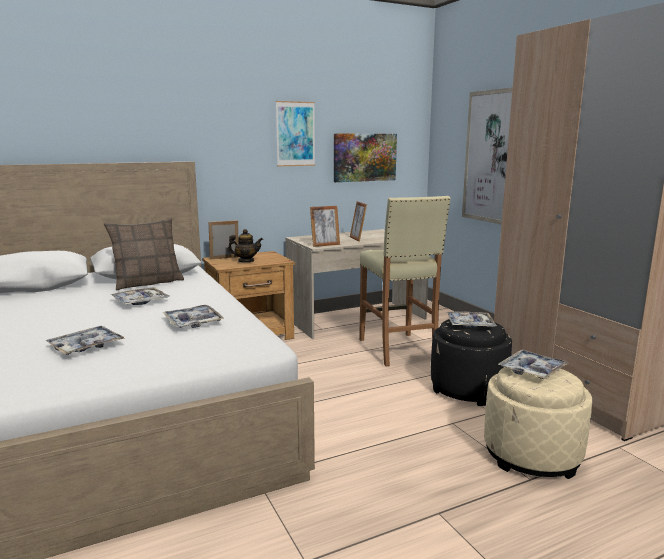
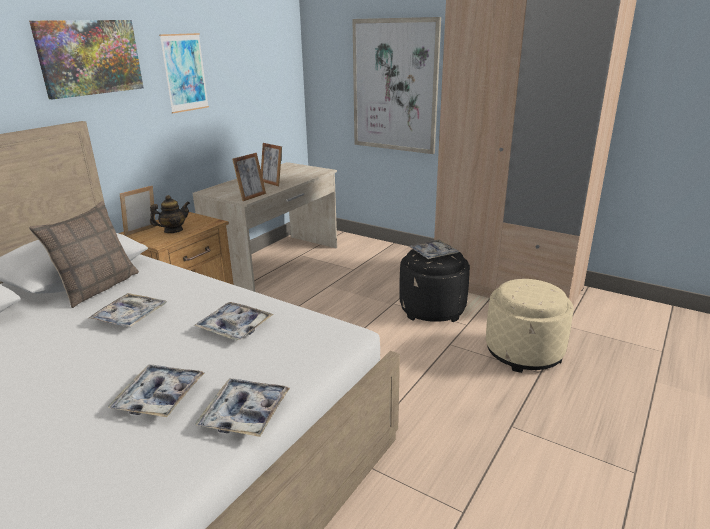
camera: 30 degrees left, 10 degrees up
(364, 157) = (252, 91): picture -> picture (90, 57)
(398, 349) = (343, 286): beige stool -> none
(532, 370) = (523, 287): tray -> tray (245, 413)

